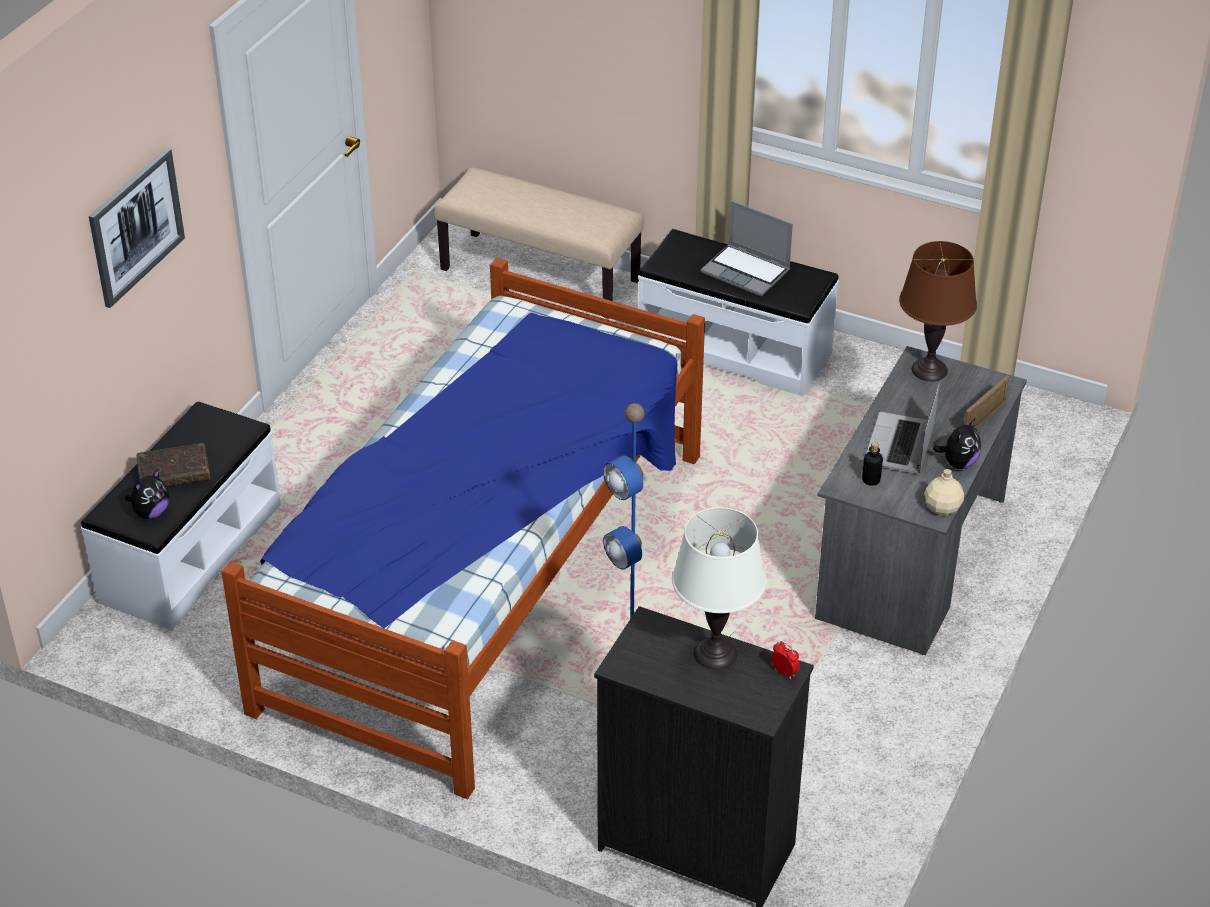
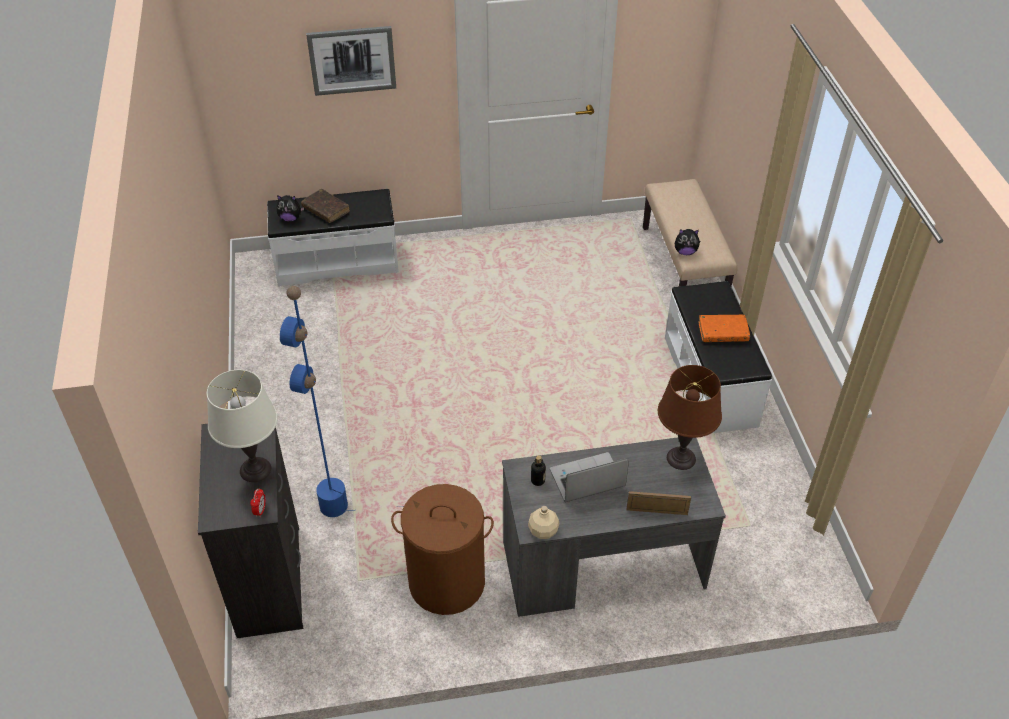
camera: 55 degrees right, 5 degrees up
(489, 578) = (413, 379): bed -> none
(747, 272) = (723, 333): laptop -> orange book
(831, 691) = (446, 582): none -> brown laundry basket
(958, 463) = (597, 518): plush toy -> plush toy (685, 252)

